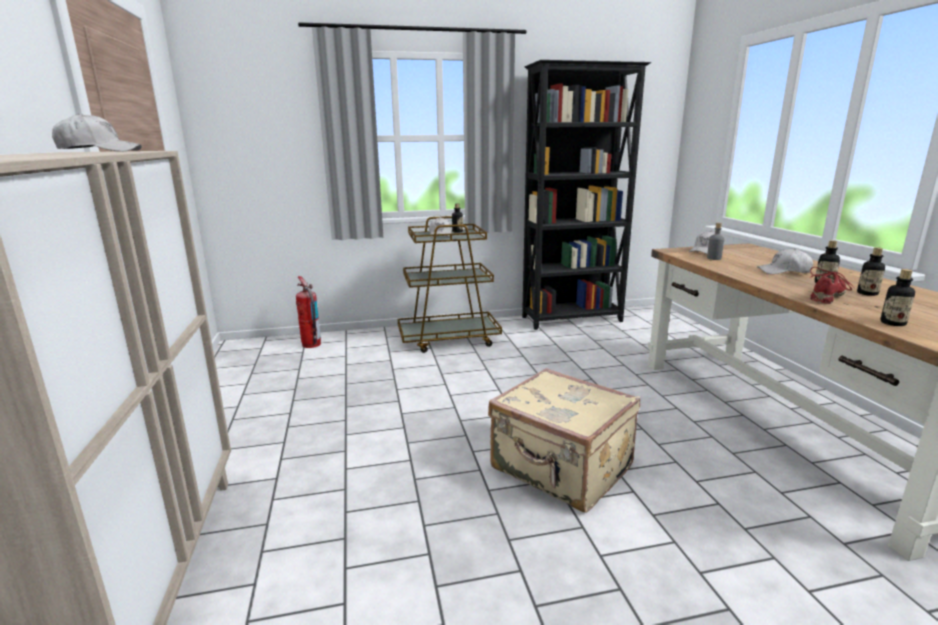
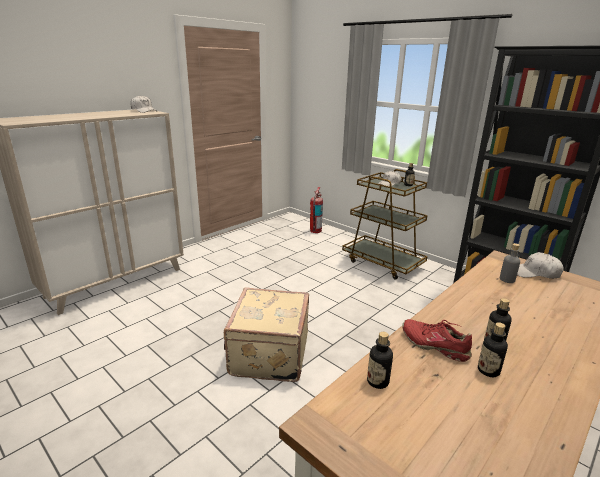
camera: 55 degrees right, 5 degrees up
(784, 271) = (513, 318): white cap -> none
(827, 297) = (434, 345): red shoe -> red shoe turned 150 degrees counterclockwise

